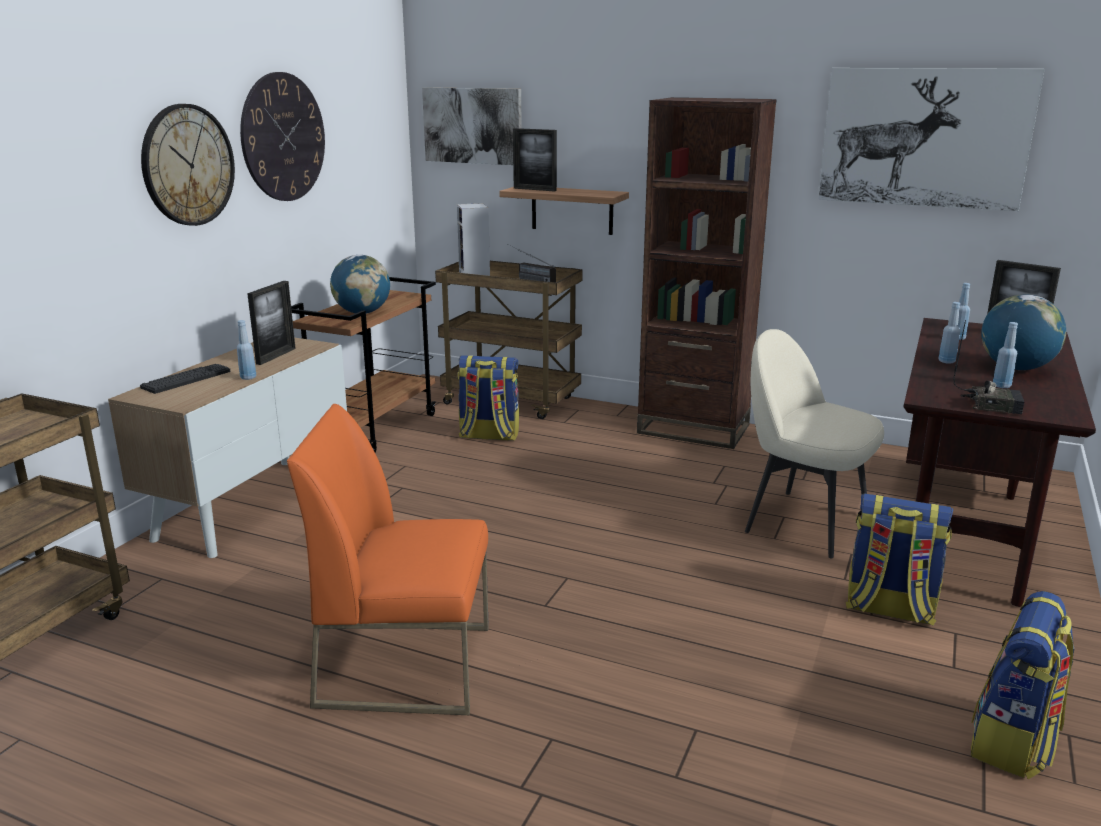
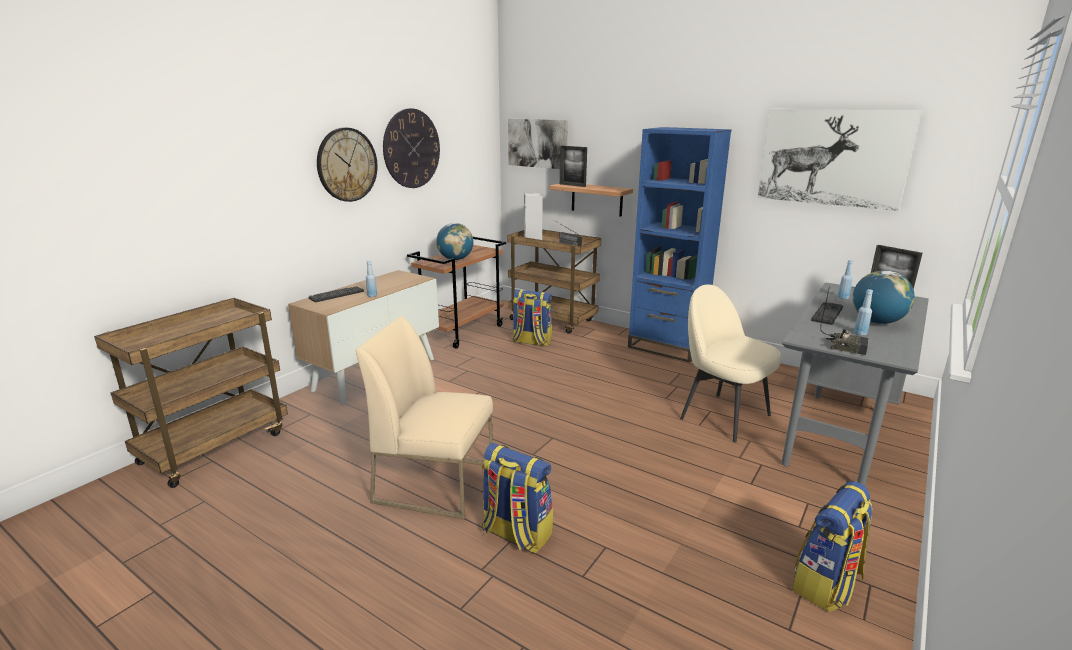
camera: 10 degrees right, 0 degrees up
(276, 356) = (394, 283): picture frame -> none
(407, 664) = (436, 482): orange chair -> beige chair
(693, 429) = (666, 347): brown bookcase -> blue bookcase
(889, 609) = (764, 481): backpack -> backpack (515, 534)
(946, 361) = (827, 314): blue bottle -> keyboard
(965, 528) = (838, 430): brown desk -> grey desk

